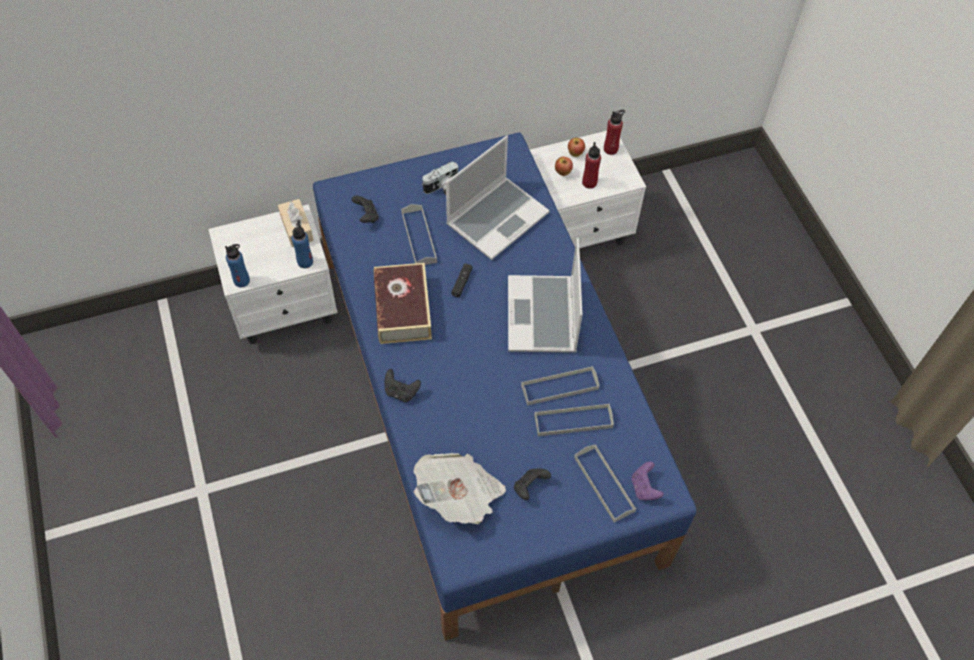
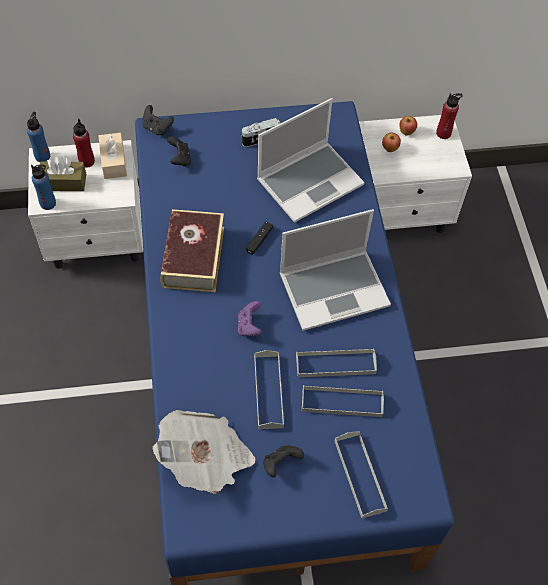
camera: 10 degrees right, 0 degrees up
(252, 257) = (63, 182): none -> brown tissue box
(305, 261) = (114, 195): blue bottle -> blue bottle (42, 156)
(401, 392) = (172, 340): black game controller -> black game controller (157, 128)
(419, 237) = (227, 188): grey tray -> grey tray (268, 391)
(543, 317) = (334, 289): laptop -> laptop turned 120 degrees counterclockwise
(589, 182) = (414, 163): red bottle -> red bottle (86, 161)
(644, 488) = (402, 487): purple game controller -> purple game controller (249, 326)

